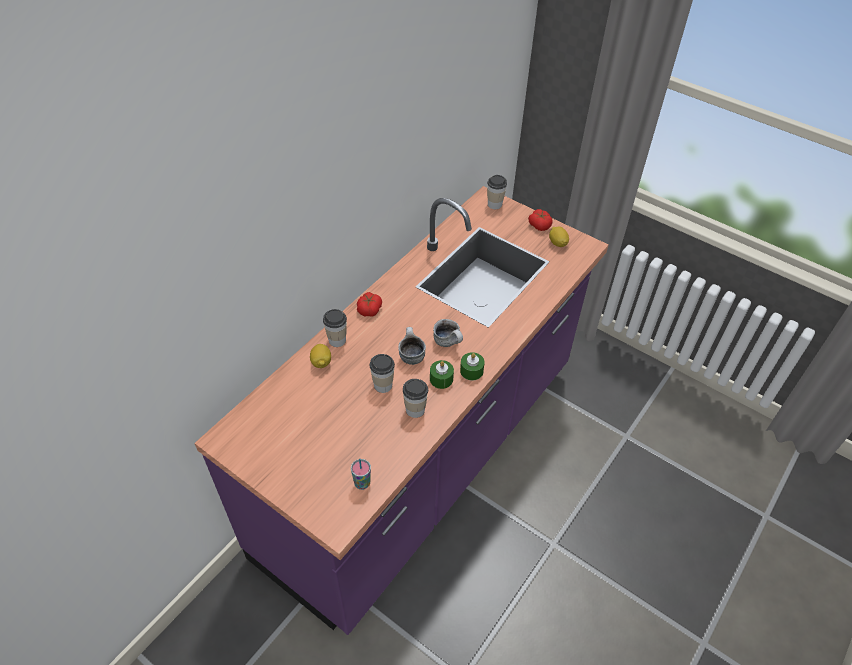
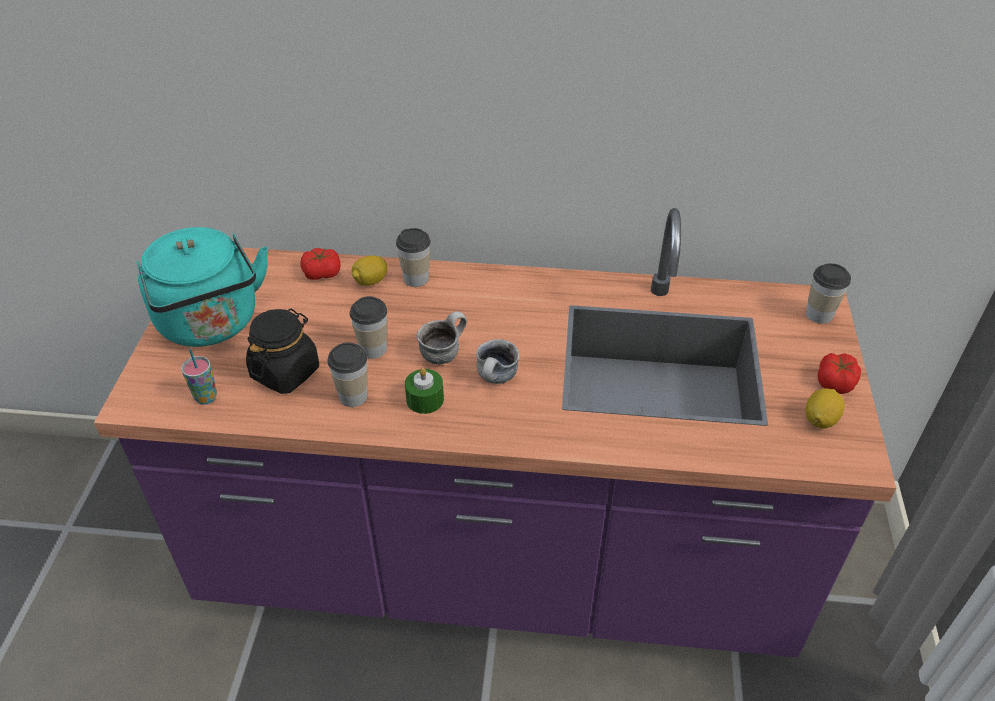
camera: 60 degrees right, 5 degrees down
(294, 459) = (212, 324): none -> turquoise kettle
(369, 309) = (490, 282): tomato -> tomato (322, 272)
(370, 435) = (285, 372): none -> black jar
(471, 371) = (463, 424): green candle -> none

